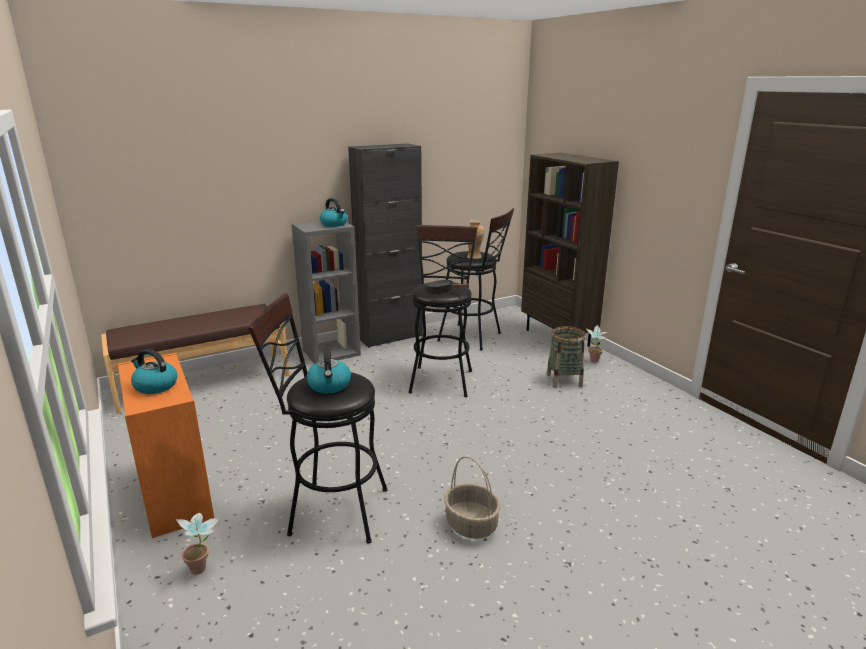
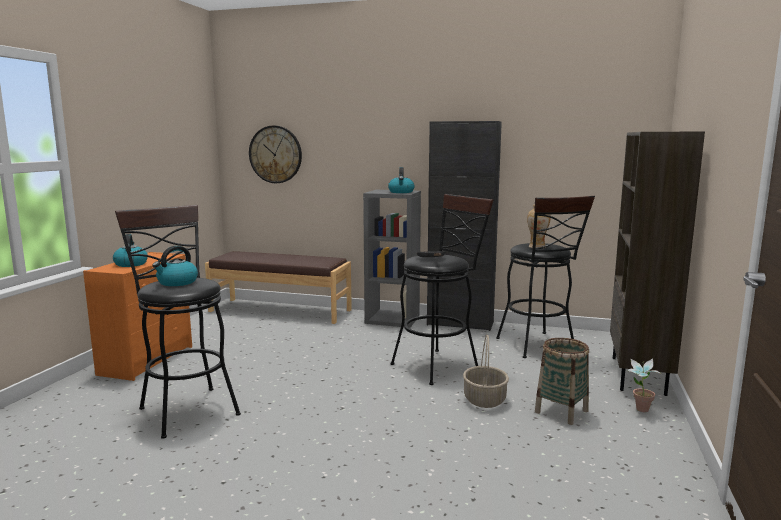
camera: 45 degrees right, 10 degrees down
(154, 197) = (275, 154): none -> wall clock
(204, 569) = (77, 402): potted plant -> none
(470, 524) = (236, 467): basket -> basket (484, 399)

